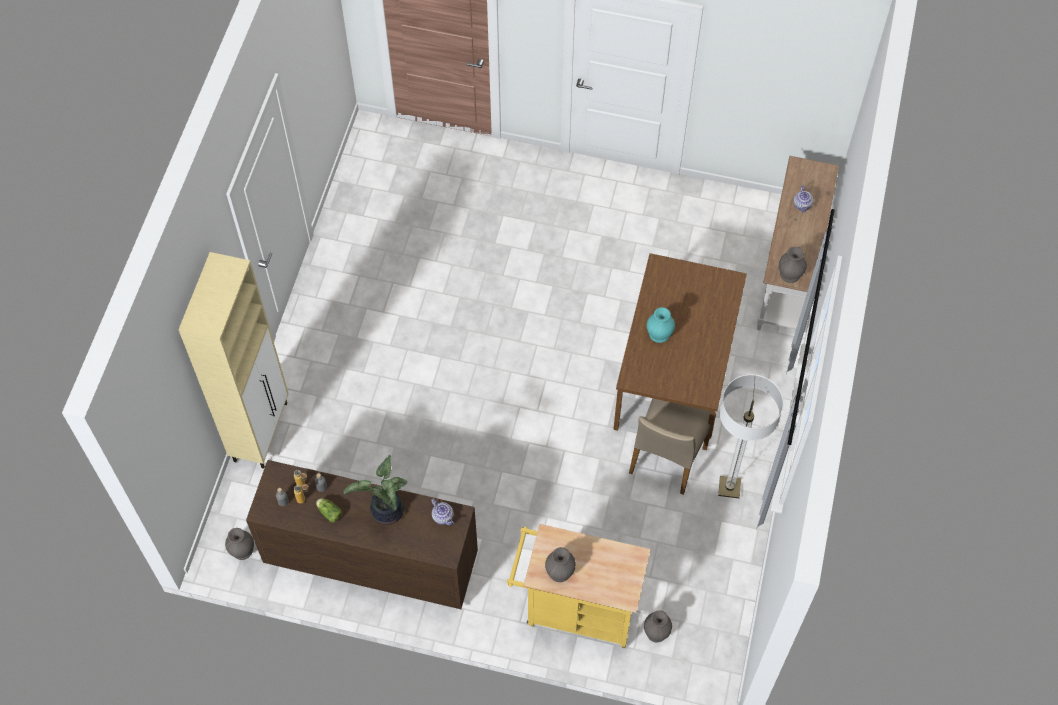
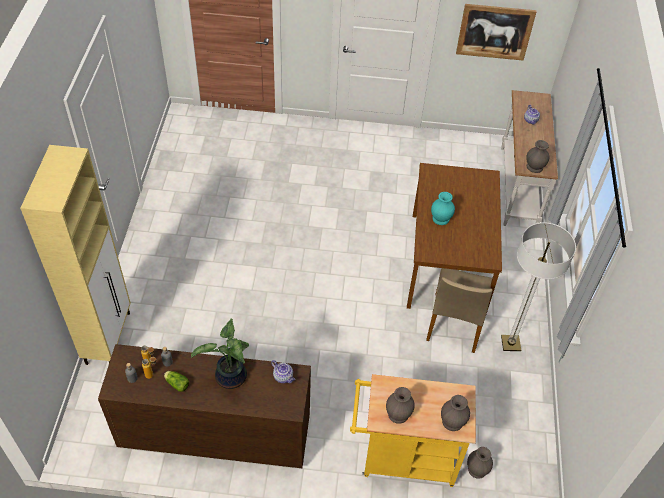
camera: 10 degrees left, 10 degrees down
(241, 550) = (96, 439): grey vase -> grey vase (452, 421)
(768, 87) = (495, 32): none -> picture

